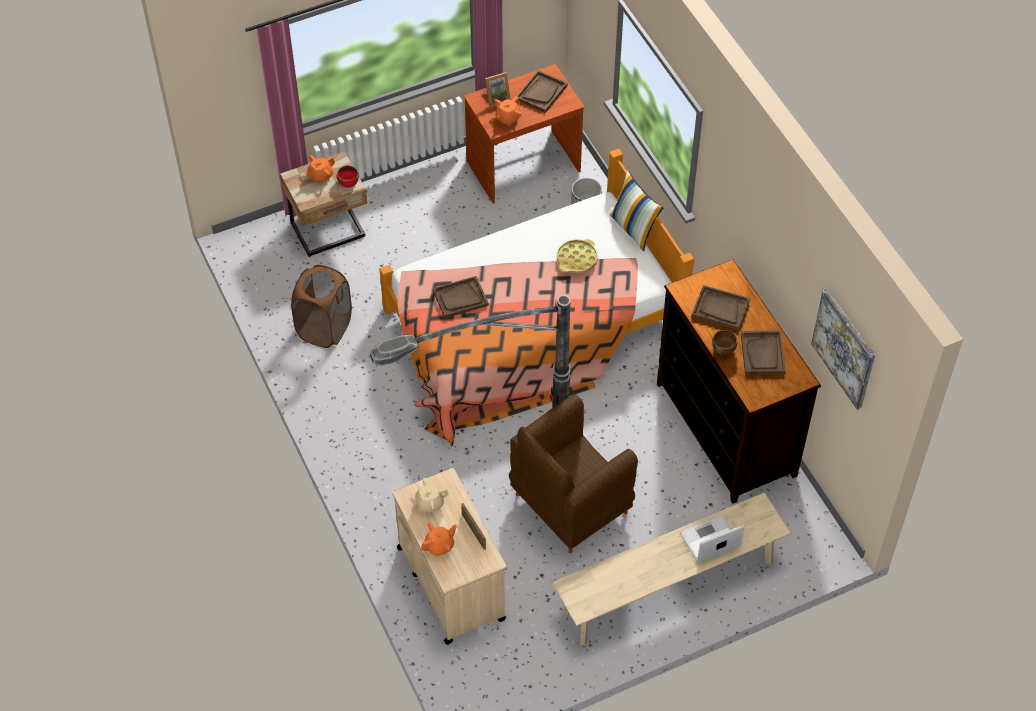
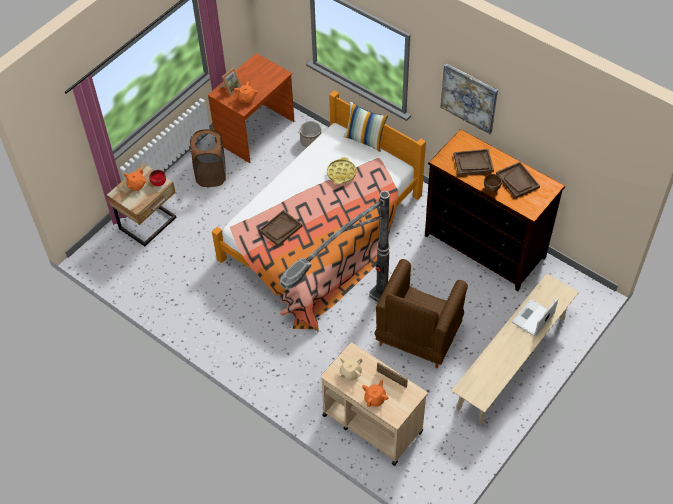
camera: 25 degrees left, 0 degrees up
(324, 328) = (184, 290): brown laundry basket -> brown laundry basket (211, 175)
(541, 92) = (258, 74): brown tray -> none
(844, 348) = (584, 152): picture -> picture (469, 98)

